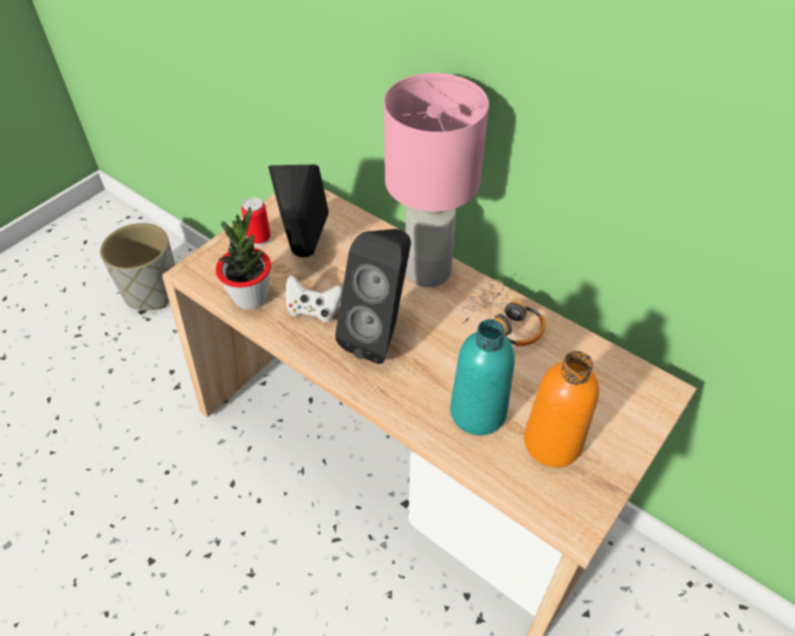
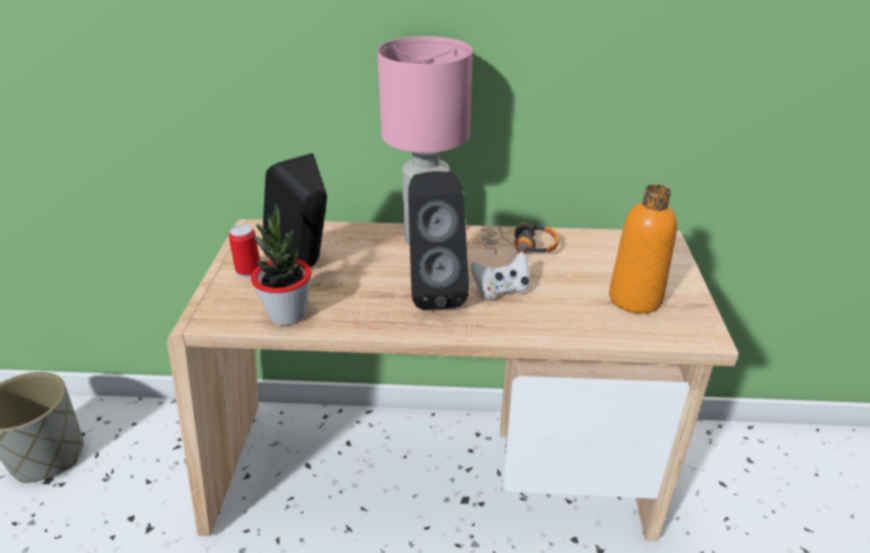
camera: 35 degrees left, 15 degrees down
(313, 310) = (358, 299): white game controller -> white game controller (501, 290)
(478, 412) = (565, 305): turquoise bottle -> none

